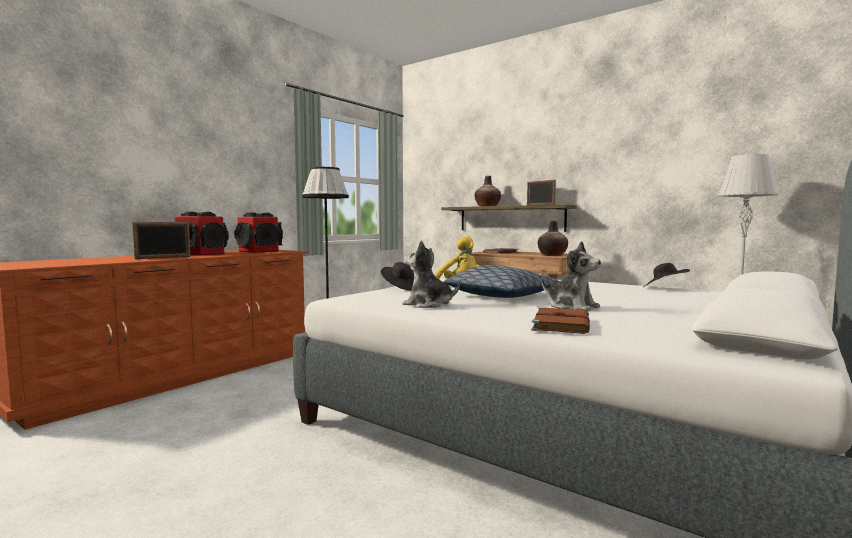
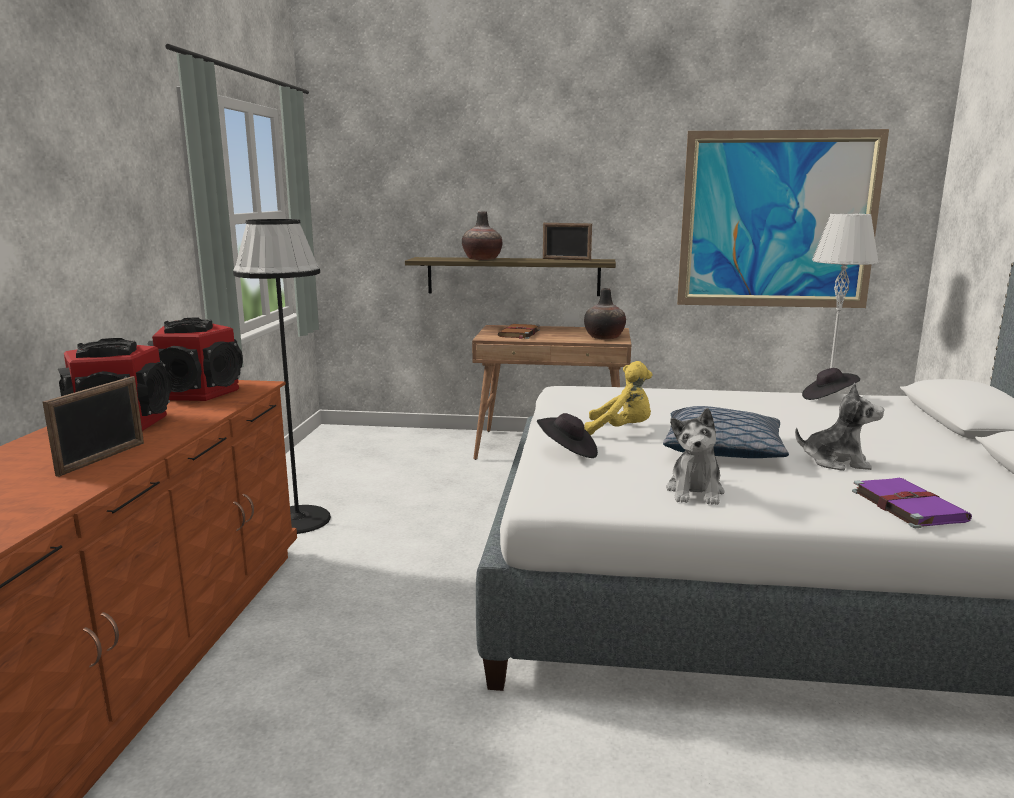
camera: 30 degrees left, 10 degrees up
(428, 304) = (695, 491): plush toy -> plush toy turned 75 degrees counterclockwise
(561, 323) = (906, 505): brown book -> purple book
(703, 171) = (778, 220): none -> picture

